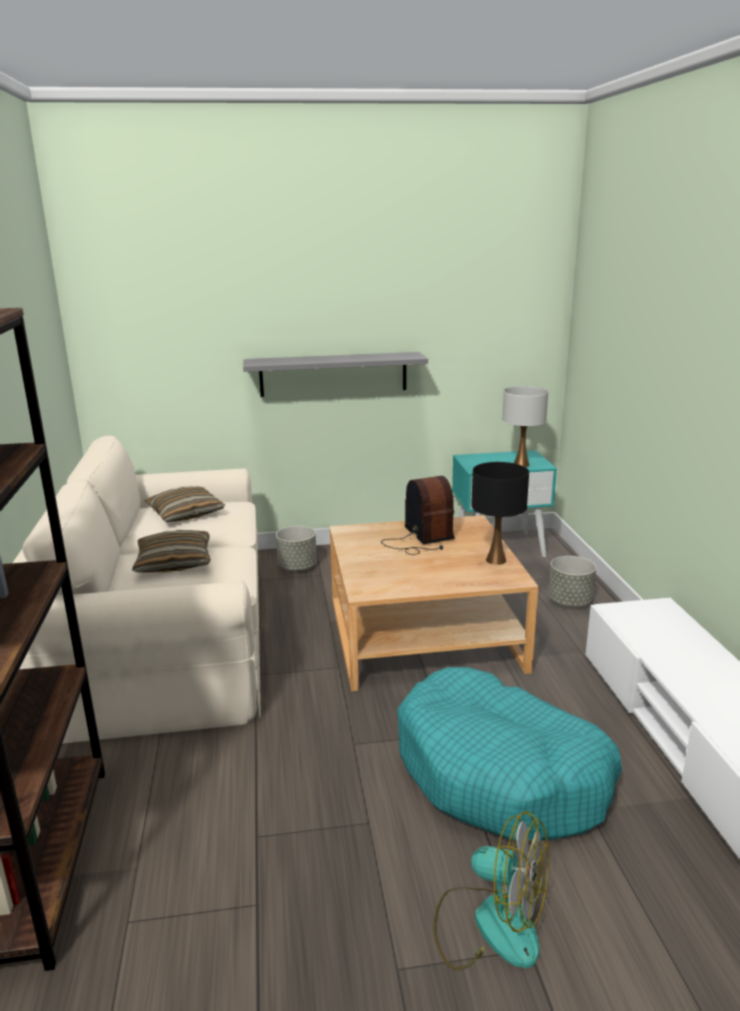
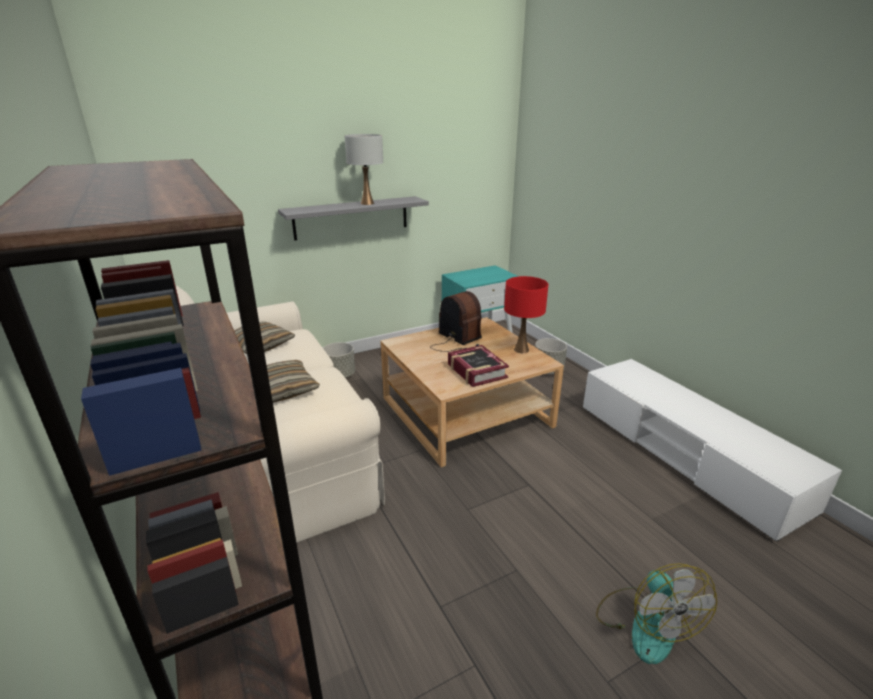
camera: 20 degrees left, 5 degrees up
(417, 576) = (476, 371): none -> book
(490, 924) = (645, 623): fan -> fan turned 75 degrees clockwise
(495, 560) = (521, 350): black table lamp -> red table lamp
(501, 773) = (582, 506): turquoise dog bed -> none
(521, 465) = (494, 277): white table lamp -> white table lamp (367, 203)

